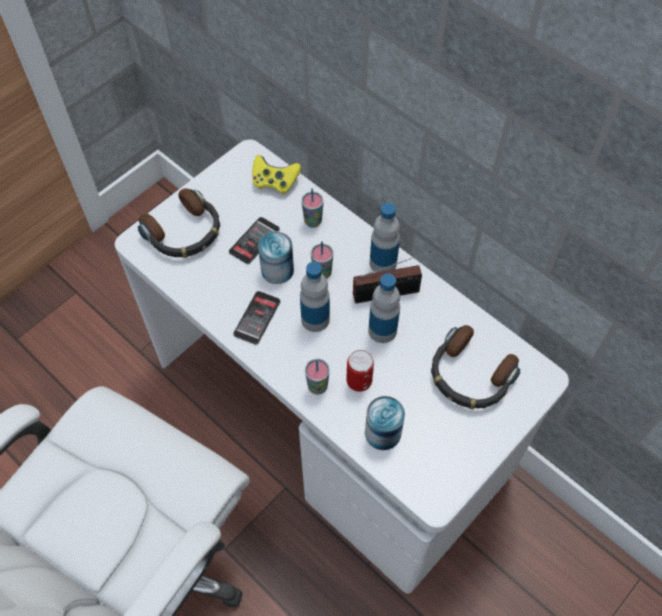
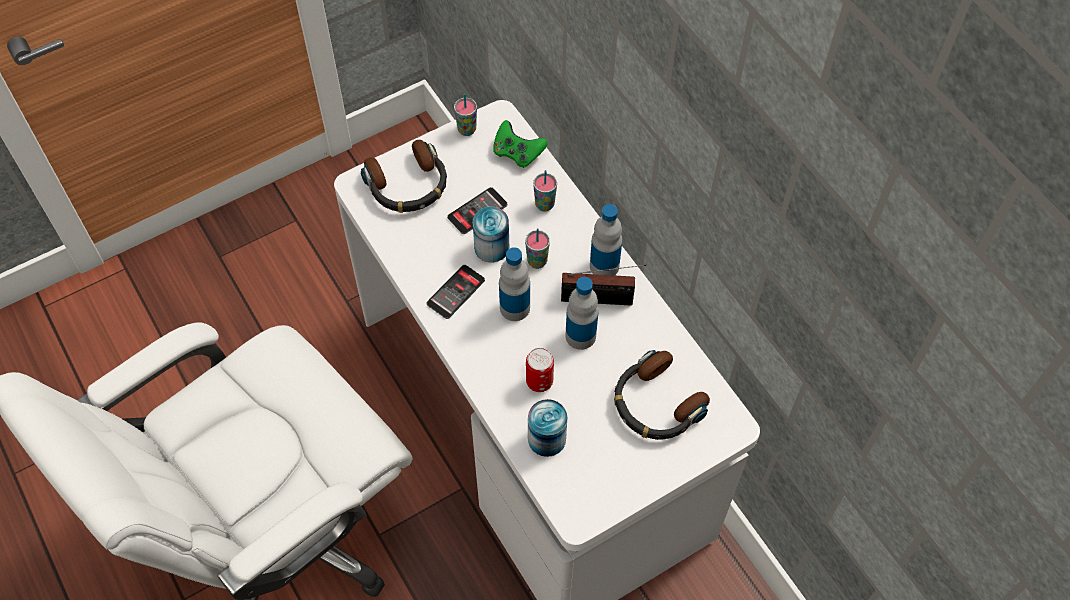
camera: 15 degrees right, 0 degrees up
(274, 182) = (517, 153): yellow game controller -> green game controller
(317, 387) = (495, 377): cup -> cup (467, 130)

